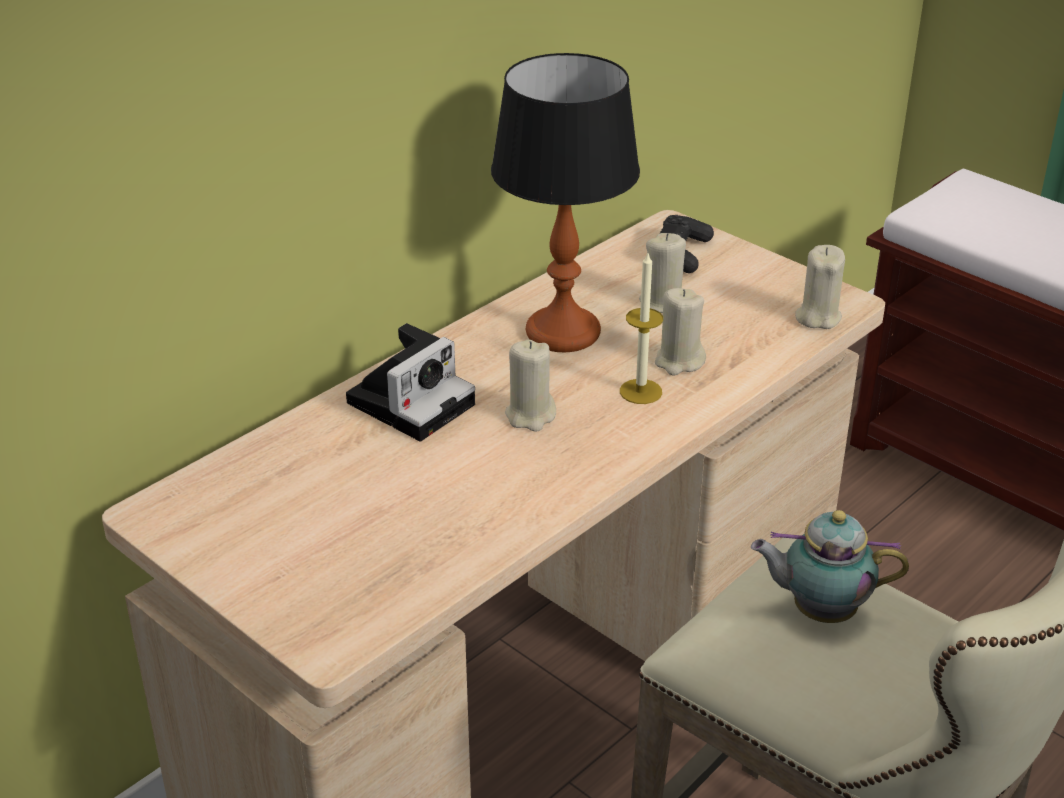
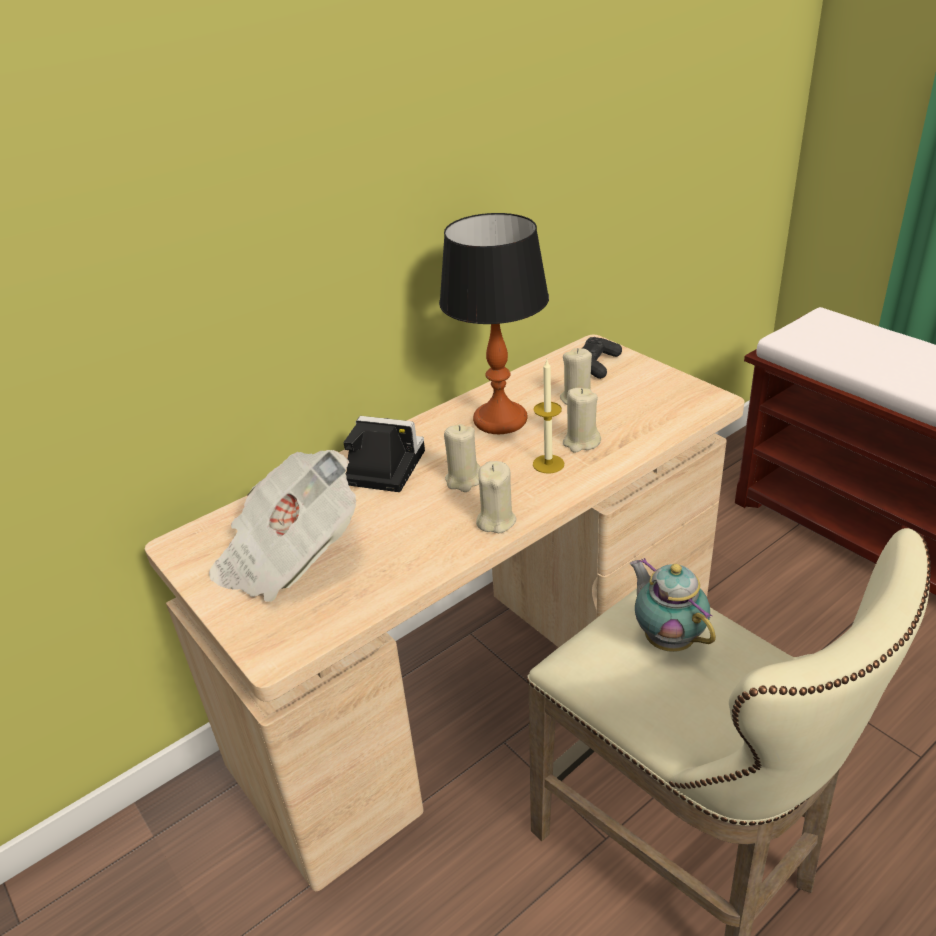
camera: 10 degrees right, 0 degrees up
(313, 522) = (288, 556): none -> newspaper
(412, 401) = (382, 467): camera -> camera turned 120 degrees counterclockwise
(817, 317) = (691, 411): beige candle -> beige candle (496, 521)
(819, 611) = (667, 638): teapot -> teapot turned 45 degrees clockwise

